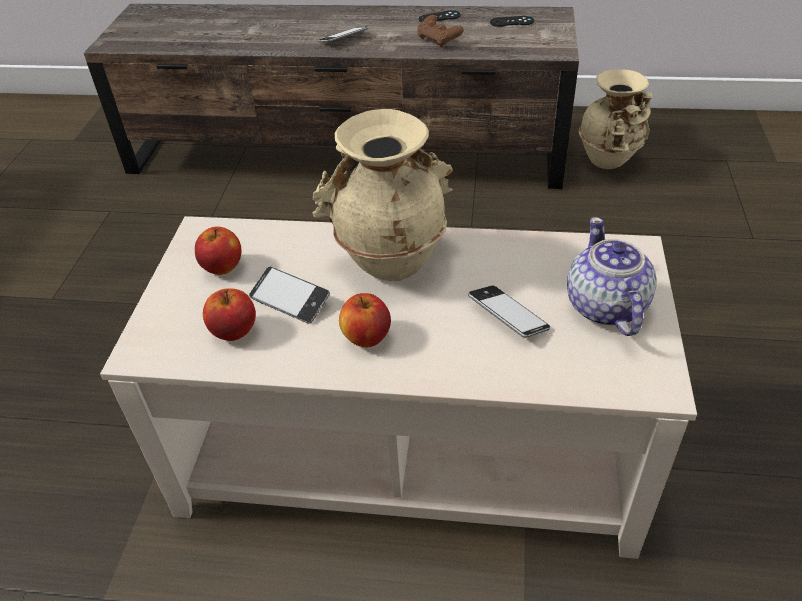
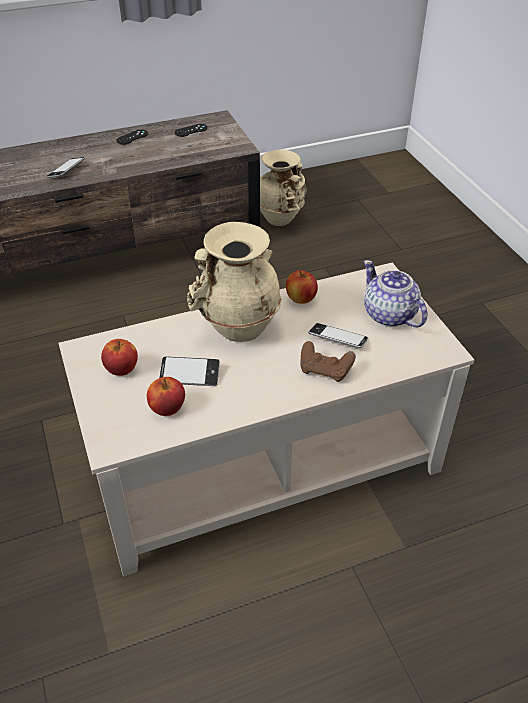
camera: 30 degrees left, 0 degrees up
(366, 338) = (260, 381): apple -> apple (301, 299)
(438, 41) = (146, 157): brown game controller -> brown game controller (325, 370)

